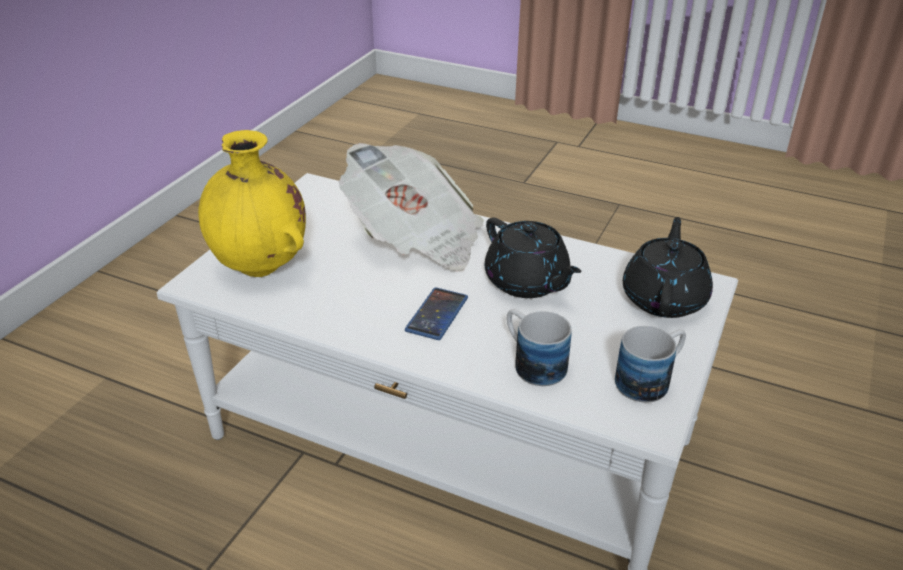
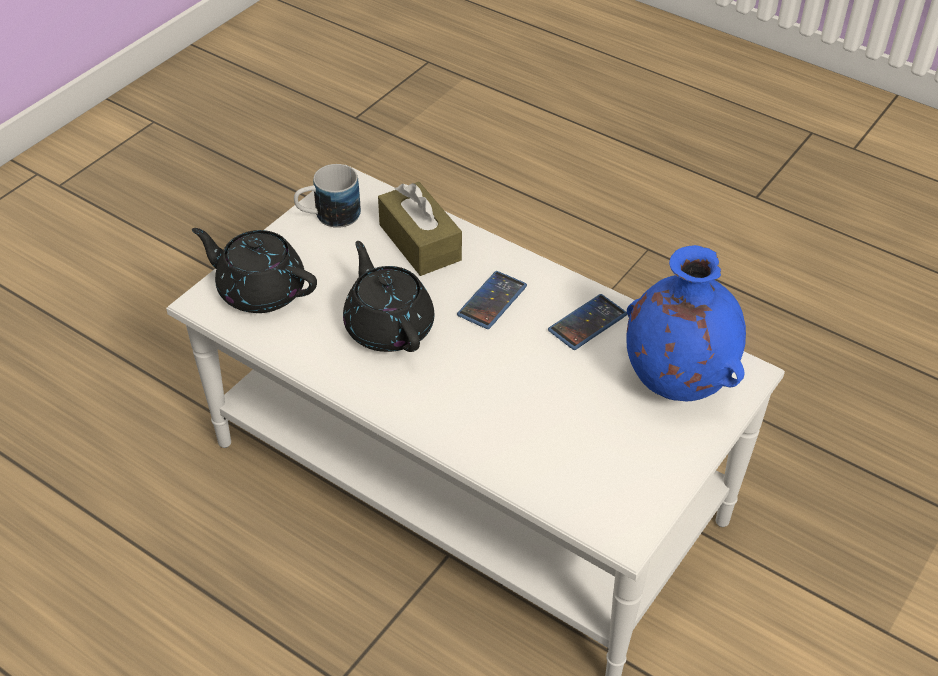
camera: 170 degrees left, 10 degrees up
(261, 268) = (675, 384): yellow vase -> blue vase
(340, 306) = (587, 323): none -> phone
(415, 238) = (495, 407): newspaper -> none
(532, 363) = (420, 242): mug -> brown tissue box
(664, 298) = (260, 290): black teapot -> black teapot turned 90 degrees clockwise

